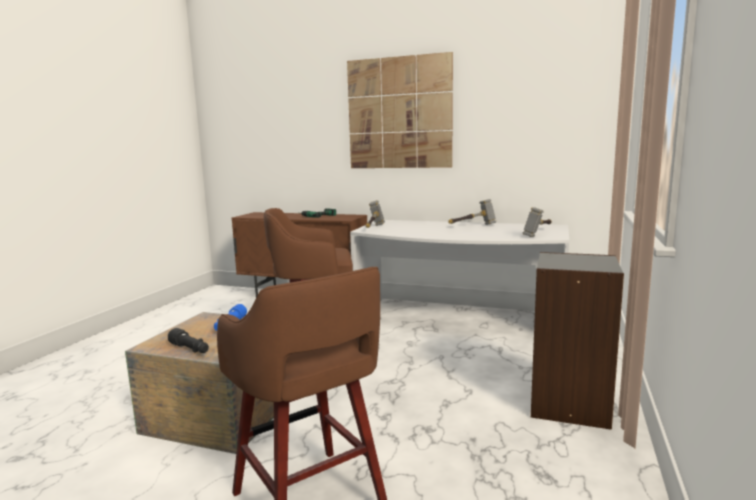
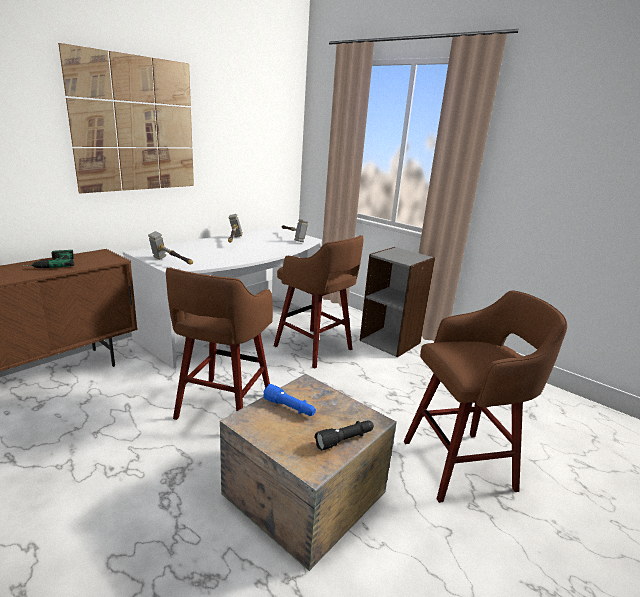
camera: 70 degrees left, 10 degrees up
(469, 363) = (315, 349): none -> brown stool

